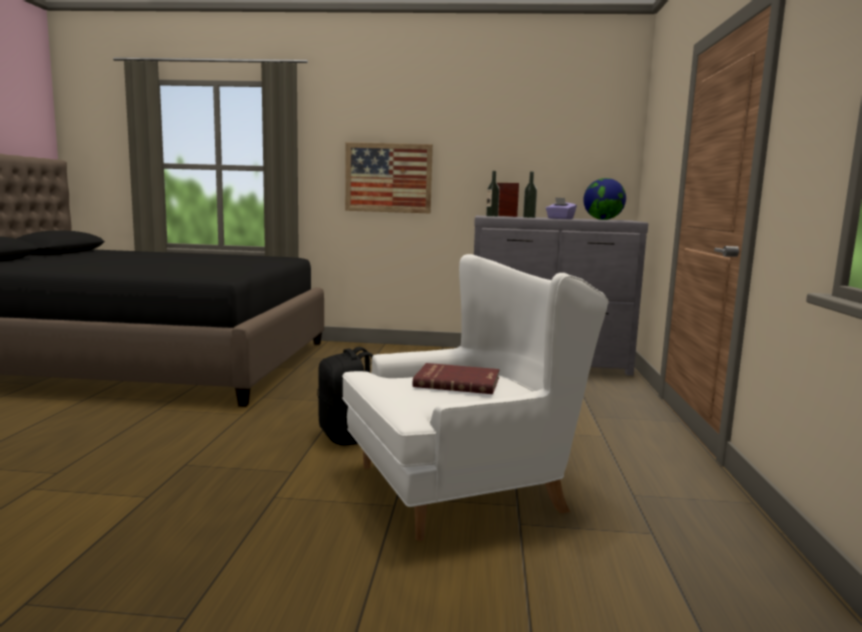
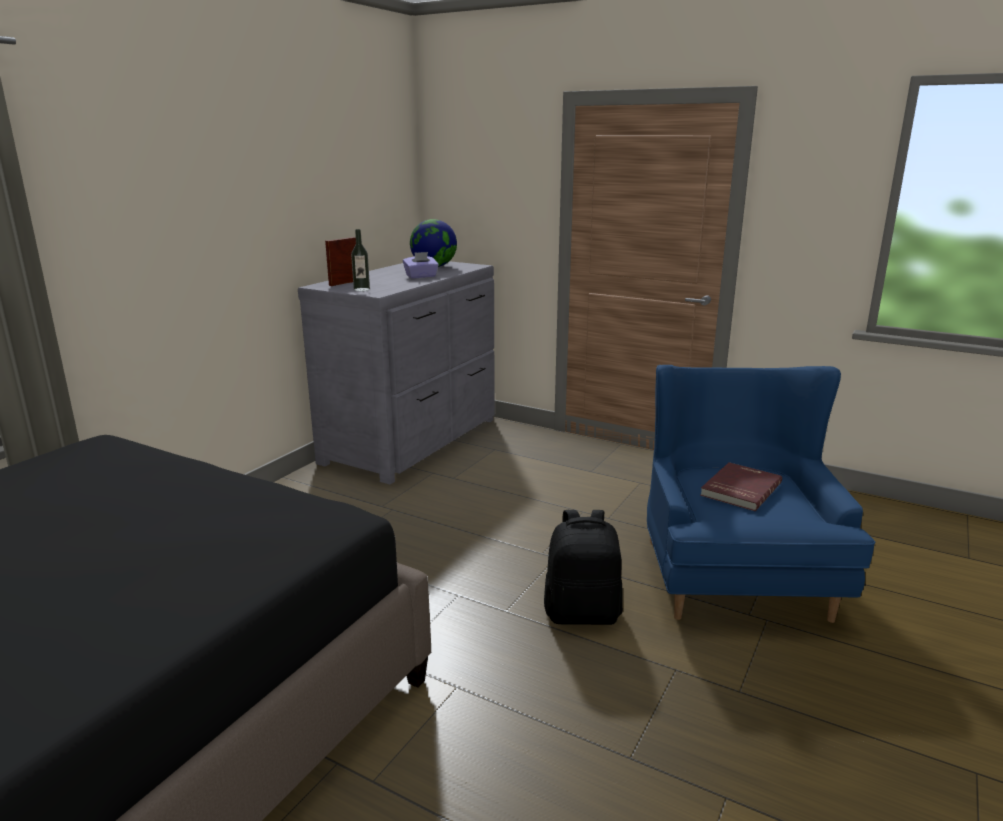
camera: 65 degrees left, 10 degrees up
(388, 178) = (179, 255): picture -> none
(465, 487) = (733, 574): white armchair -> blue armchair
(529, 217) = (397, 282): bottle -> none

